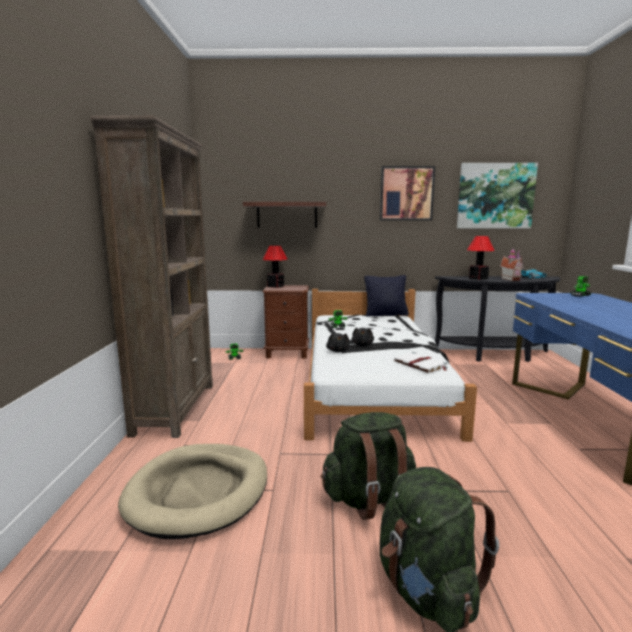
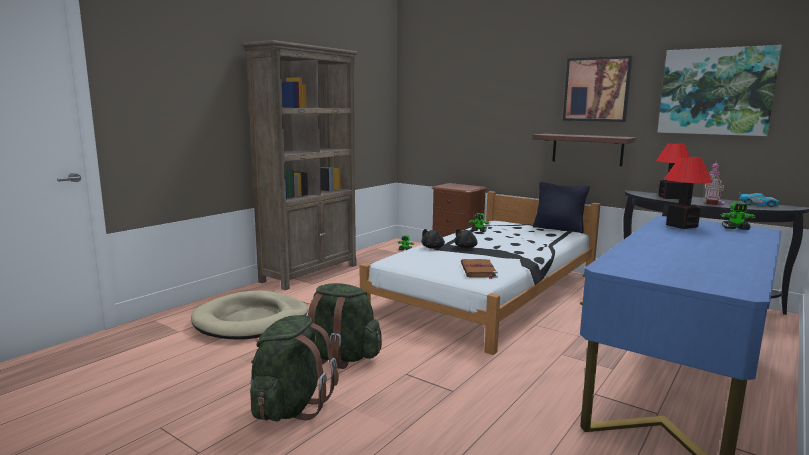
camera: 35 degrees right, 0 degrees up
(275, 286) = (451, 184): table lamp -> table lamp (681, 226)
(287, 215) = (471, 112): shelf -> shelf (587, 149)
(421, 365) = (478, 270): white book -> brown book

